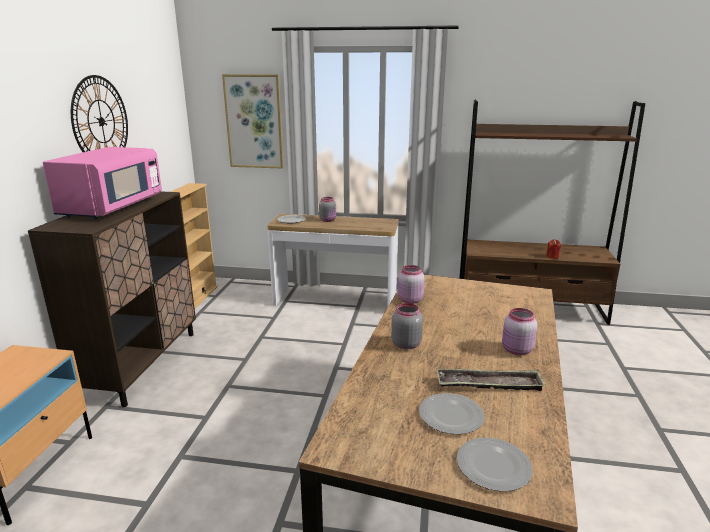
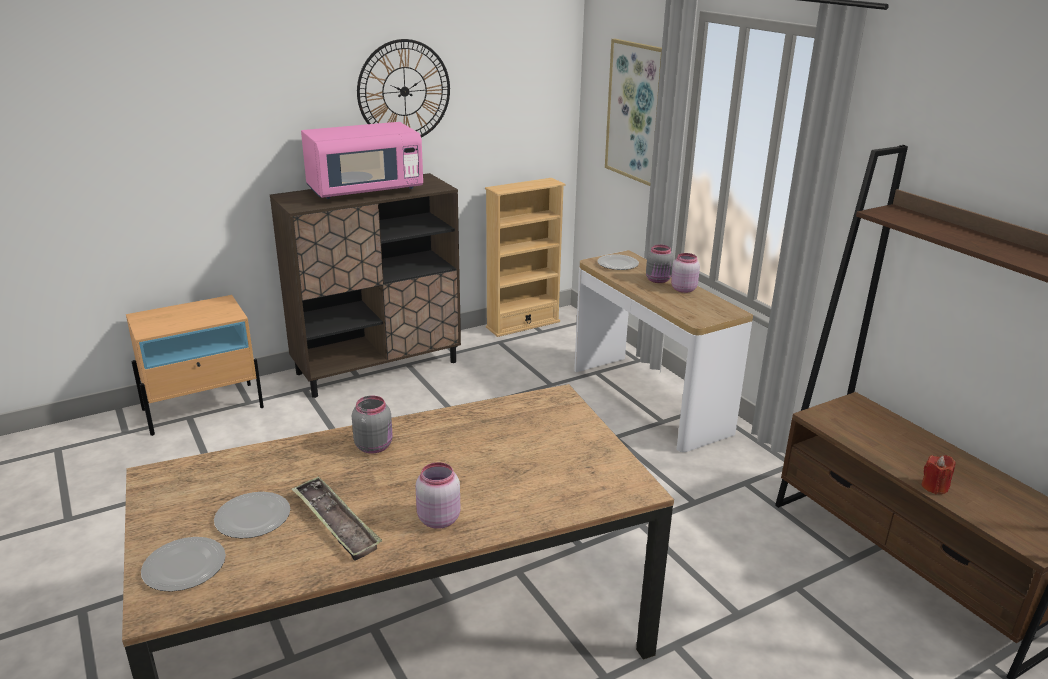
camera: 50 degrees right, 5 degrees up
(409, 300) = (487, 412): pink jar -> pink jar (682, 289)

